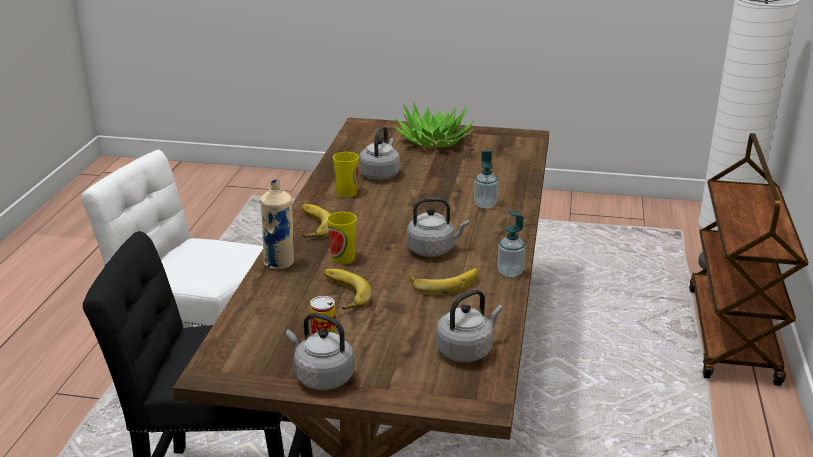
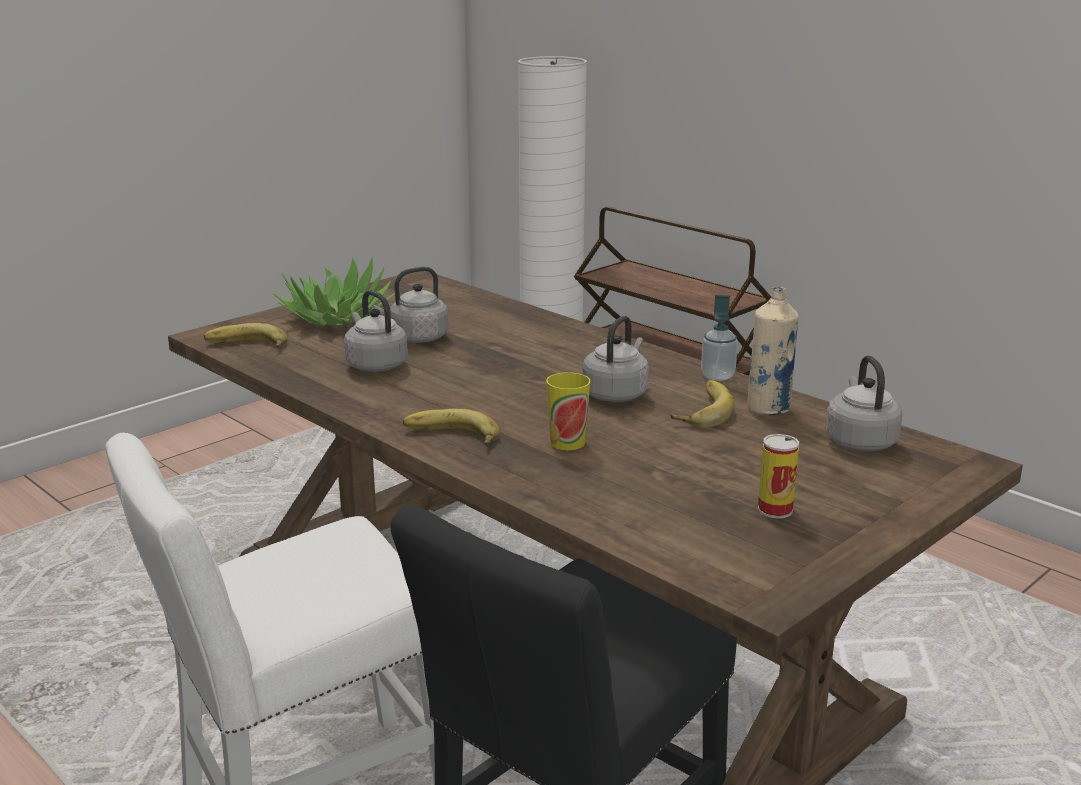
camera: 55 degrees left, 5 degrees down
(279, 263) = (525, 481): beige bottle -> beige bottle (768, 409)
(321, 377) = (845, 530): grey kettle -> grey kettle (416, 338)
(342, 294) = (658, 467): banana -> banana (246, 346)
(346, 193) = (393, 394): cup -> none
(485, 204) = (547, 342): soap dispenser -> none

